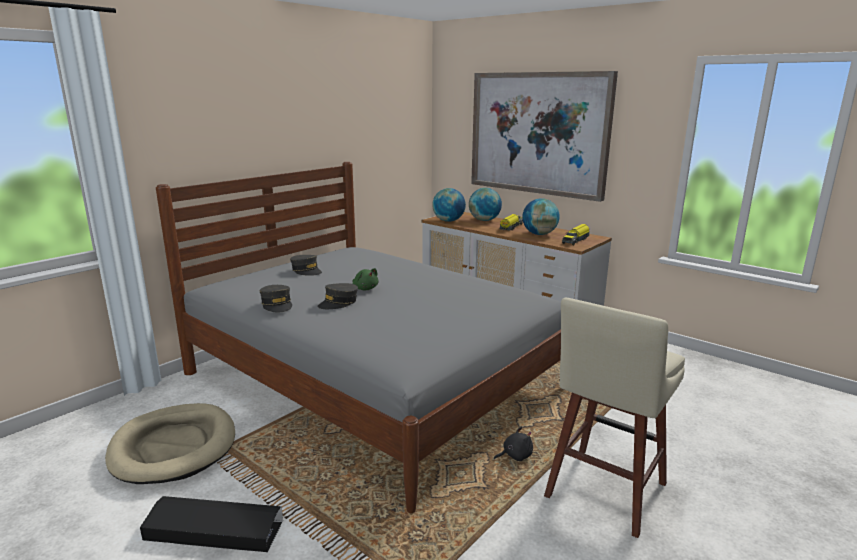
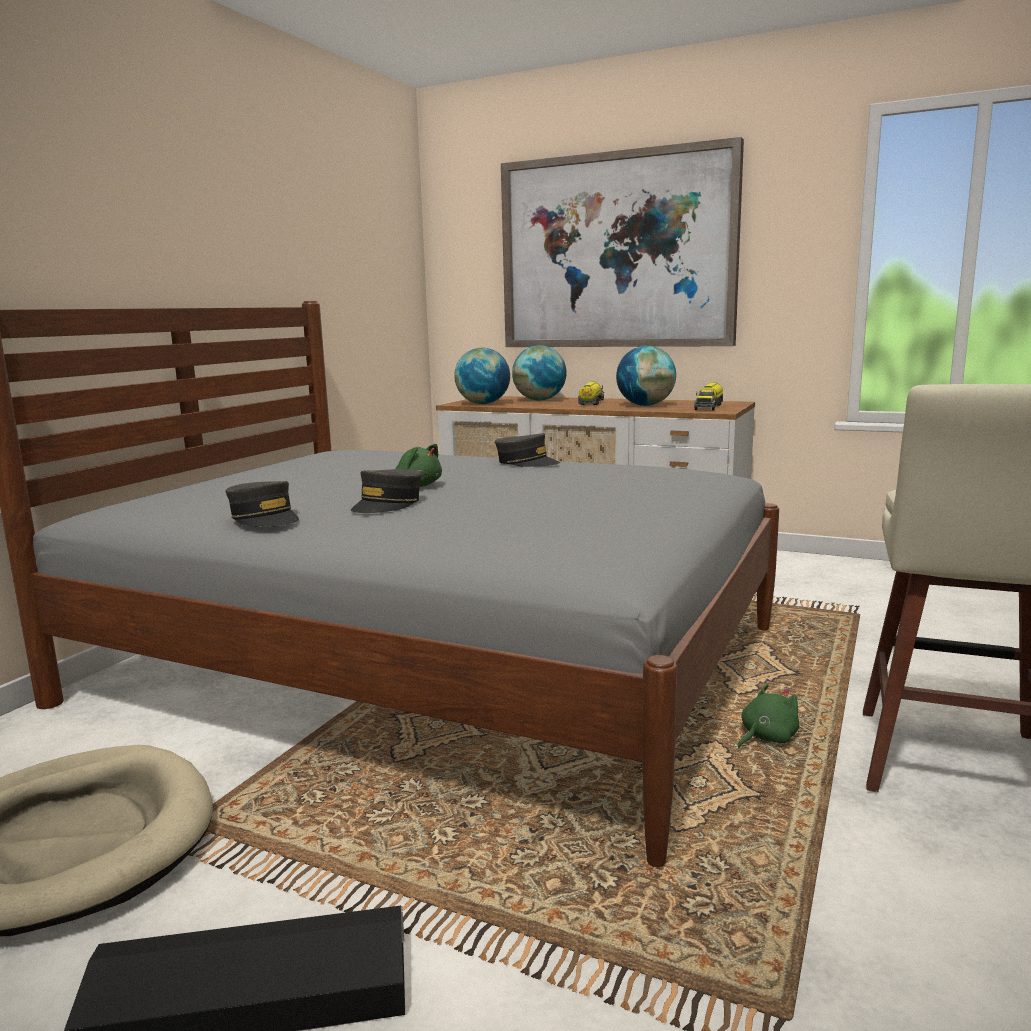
camera: 15 degrees left, 5 degrees down
(306, 271) = (280, 476): grey cap -> grey cap (526, 462)
(515, 455) = (766, 737): black plush toy -> green plush toy

